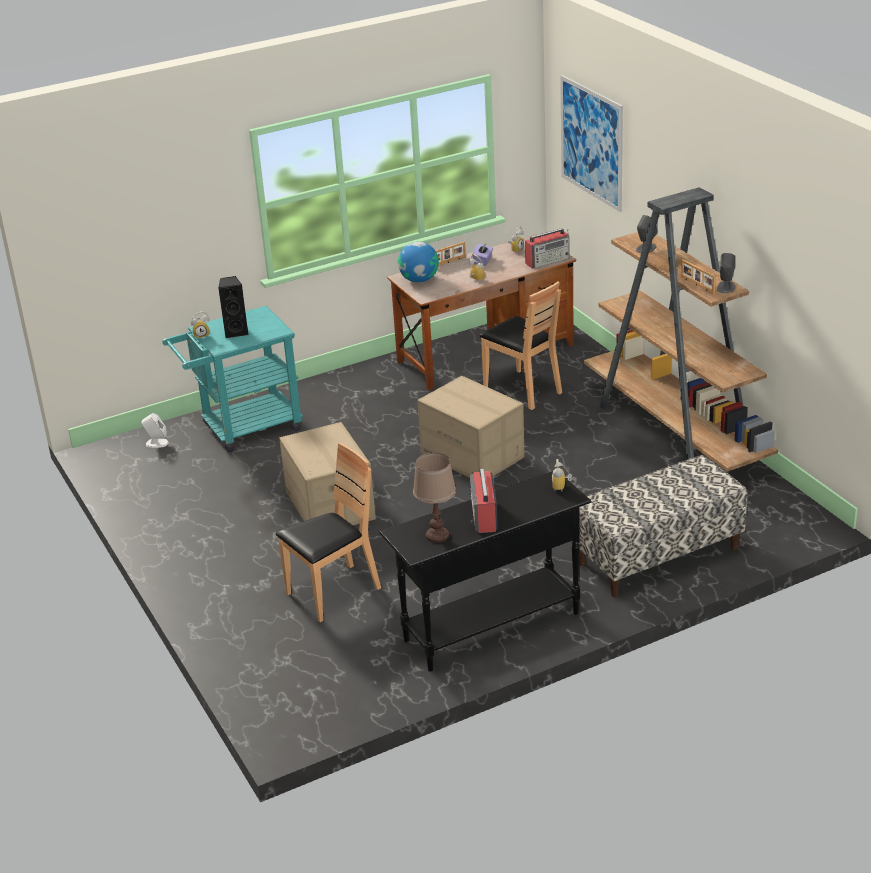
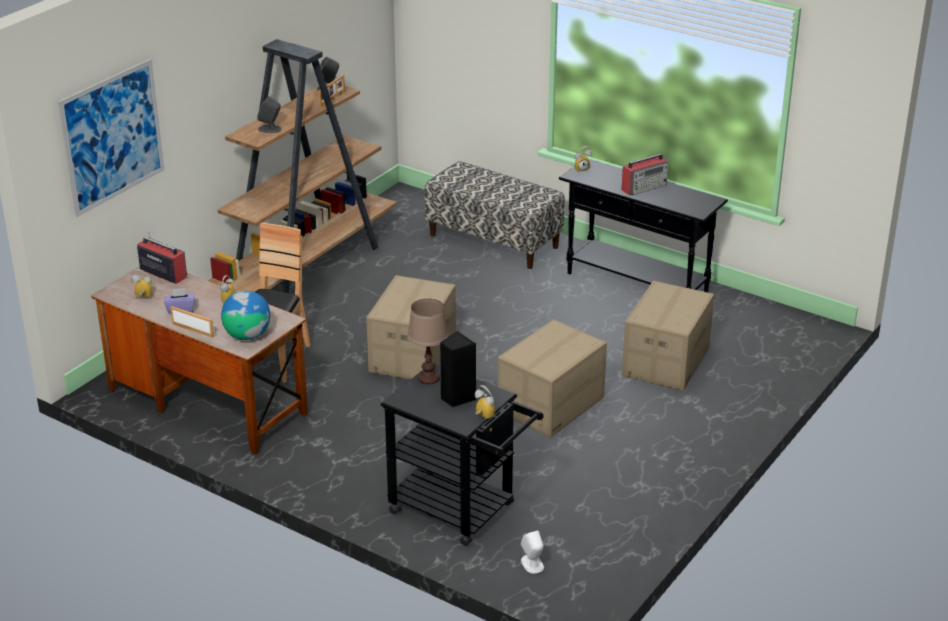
camera: 120 degrees left, 0 degrees up
(243, 429) = (461, 511): turquoise cart -> black cart
(333, 592) = (665, 361): brown chair -> cardboard box
(437, 536) = (685, 197): brown table lamp -> brown table lamp (429, 378)

